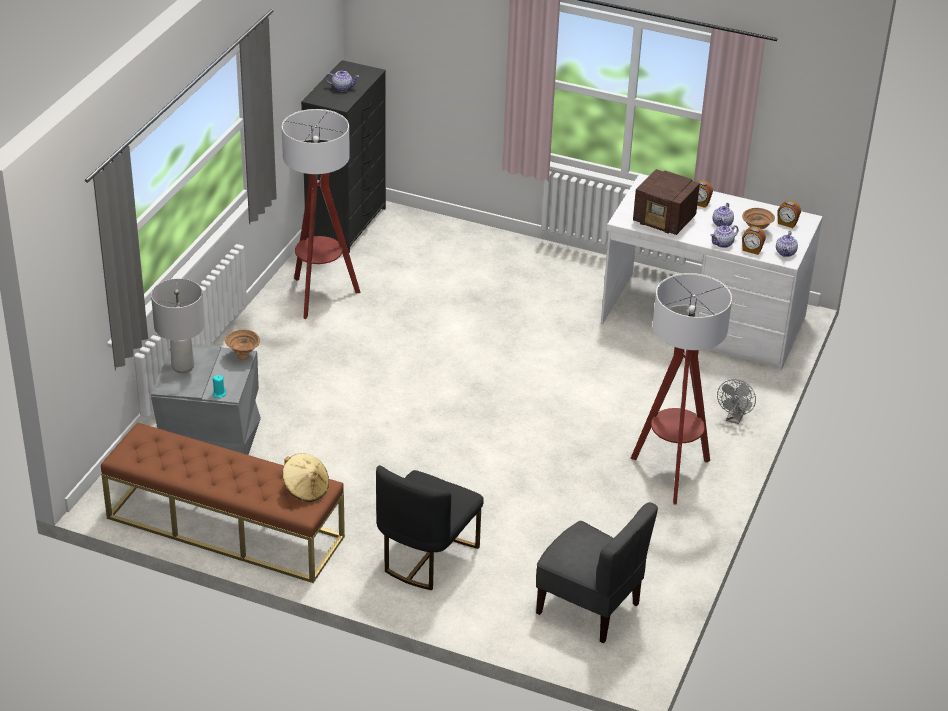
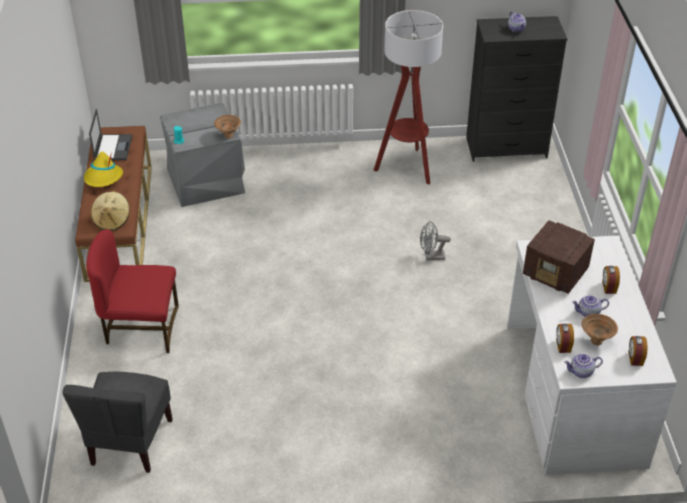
camera: 65 degrees right, 5 degrees up
(163, 455) = (113, 147): none -> laptop
(183, 367) = (197, 115): grey table lamp -> none
(218, 477) = (103, 178): none -> yellow hat
(426, 557) = (141, 328): black chair -> red chair
(665, 221) = (556, 274): radio -> radio turned 60 degrees counterclockwise
(671, 473) = (333, 441): floor lamp -> none
(723, 244) = (554, 323): teapot -> none
(734, 418) = (443, 462): grey fan -> grey fan (431, 257)

